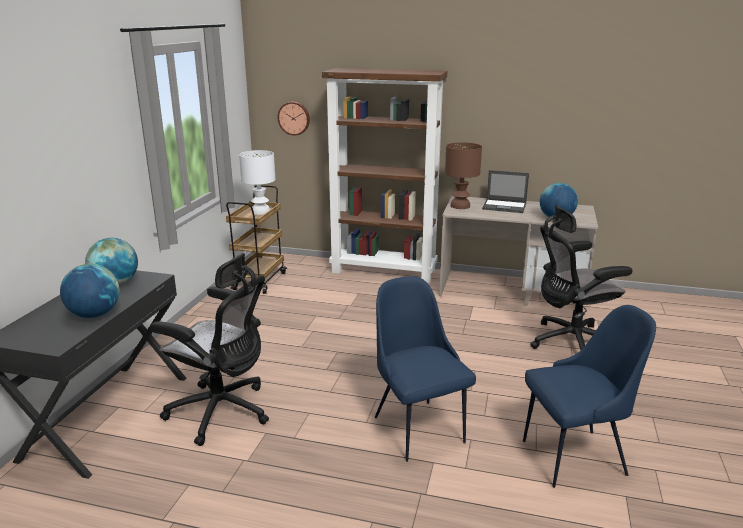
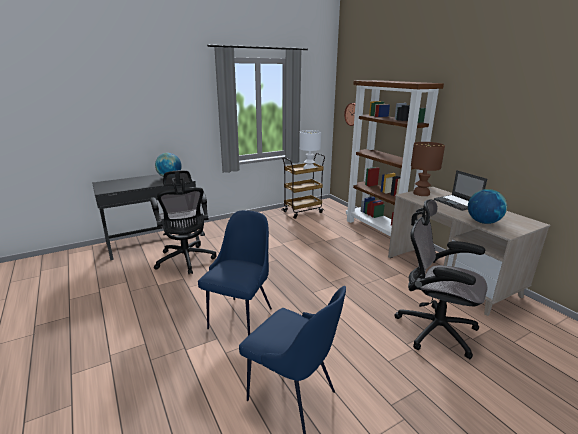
camera: 45 degrees right, 0 degrees up
(94, 315) = (137, 185): globe -> none

